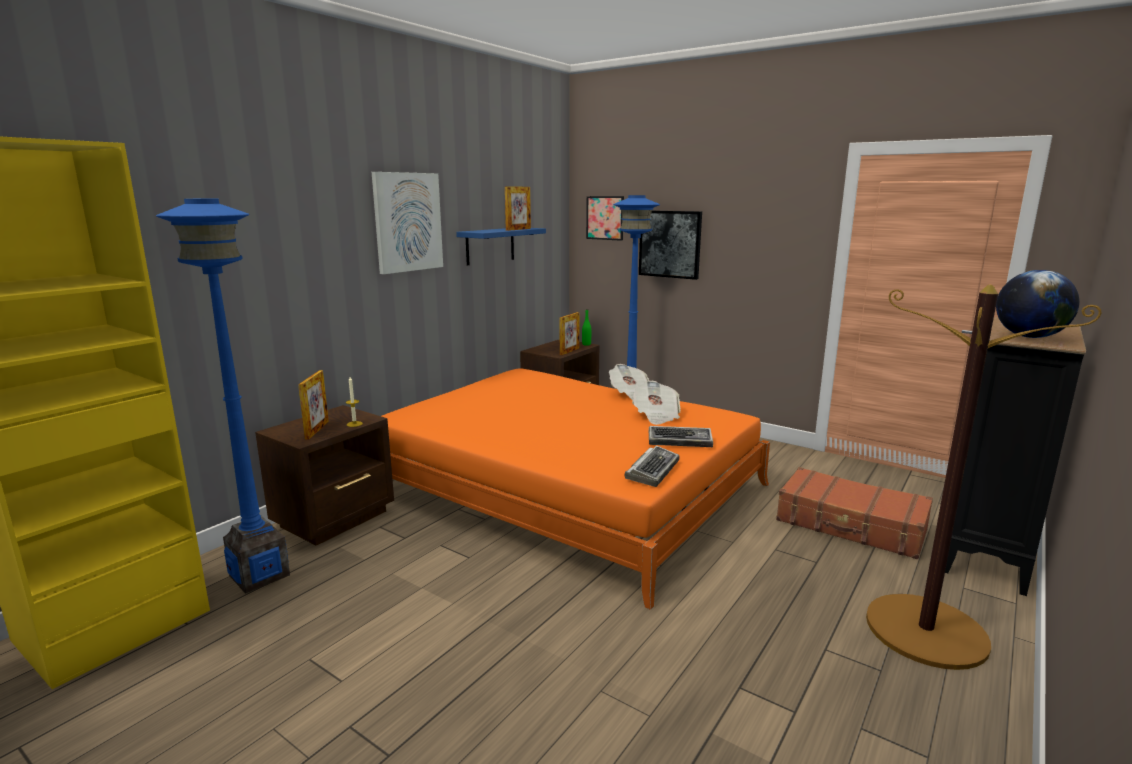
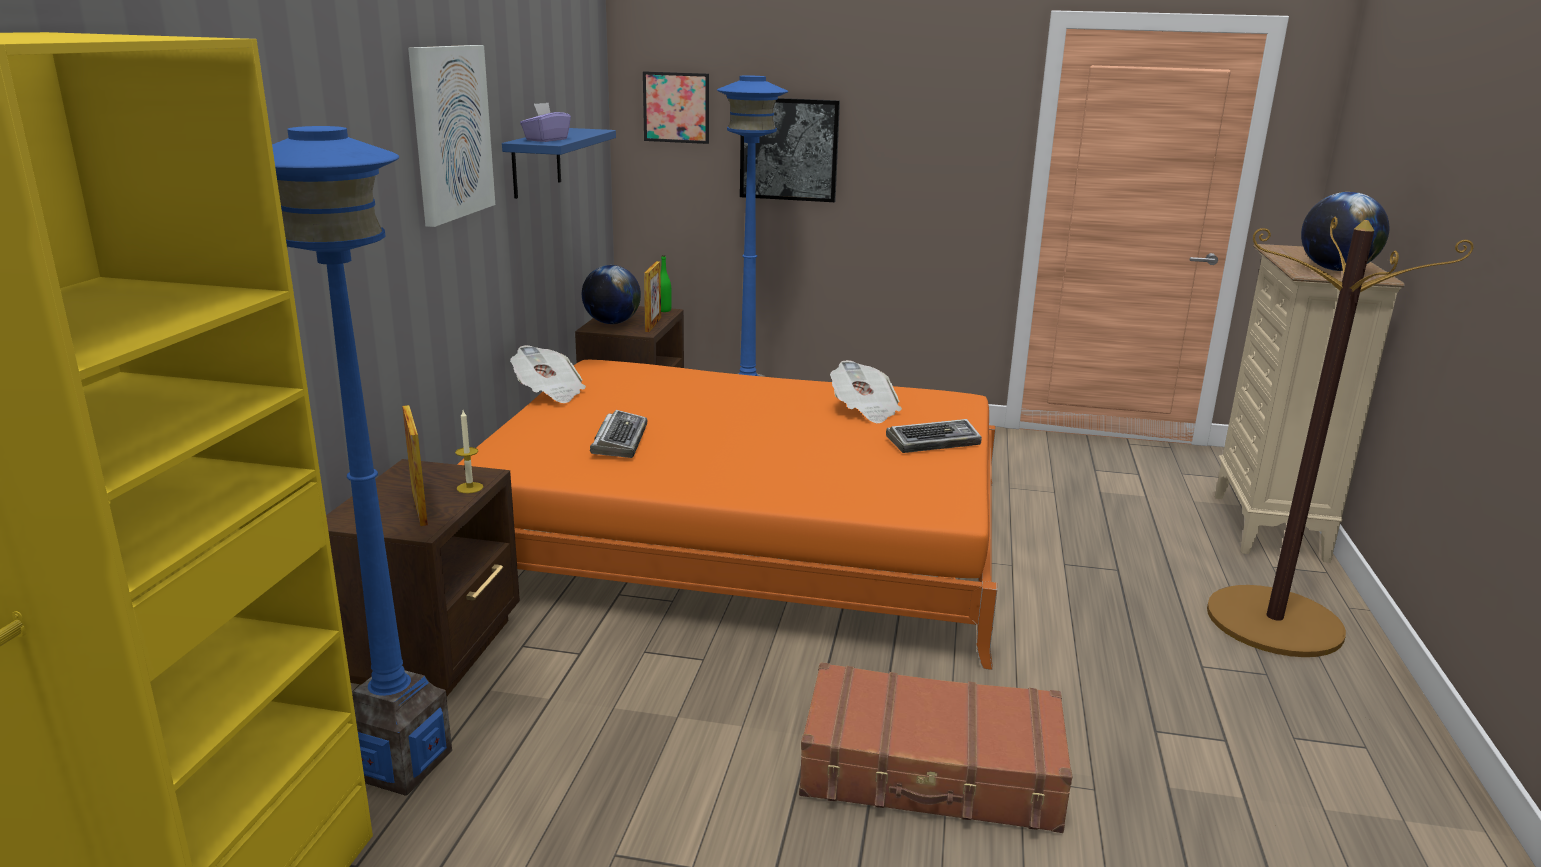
camera: 25 degrees left, 5 degrees up
(485, 231) = (546, 140): none -> purple tissue box
(518, 229) = (586, 134): picture frame -> none
(546, 348) = (612, 323): none -> globe
(631, 394) = (796, 383): newspaper -> newspaper (549, 392)
(652, 471) = (945, 488): keyboard -> keyboard (619, 441)
(851, 525) = (1118, 518): brown suitcase -> brown suitcase (931, 771)
(984, 557) = (1266, 528): black dresser -> beige dresser

